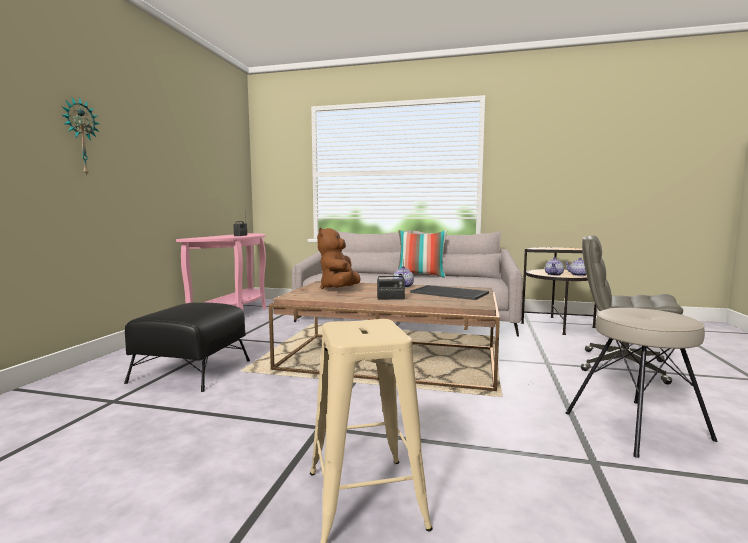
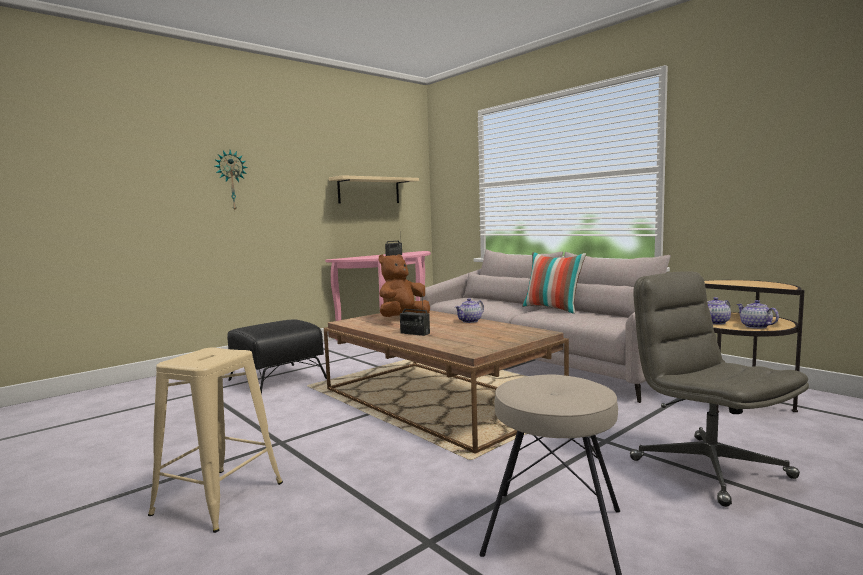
camera: 35 degrees right, 0 degrees up
(208, 169) = (369, 190): none -> beige shelf
(450, 293) = (492, 334): tray -> none

